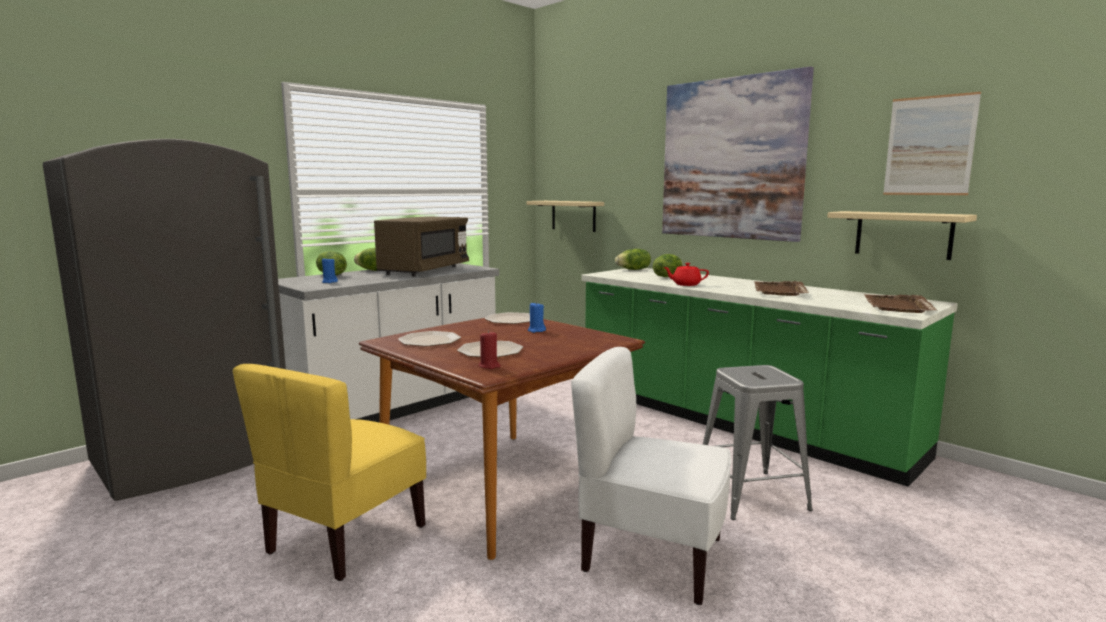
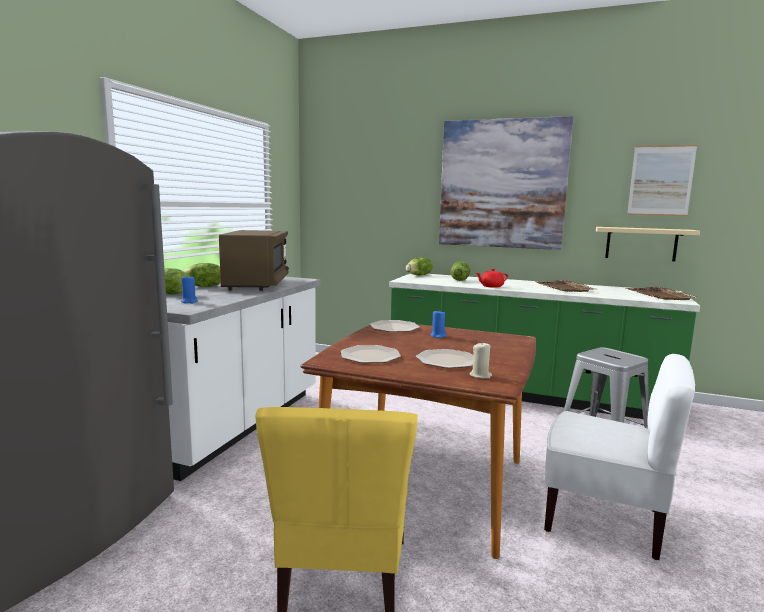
camera: 25 degrees left, 0 degrees up
(489, 366) = (480, 375): red candle -> beige candle
(573, 215) = (344, 229): beige shelf -> none
(652, 556) = (603, 519): white chair -> white chair turned 150 degrees counterclockwise

